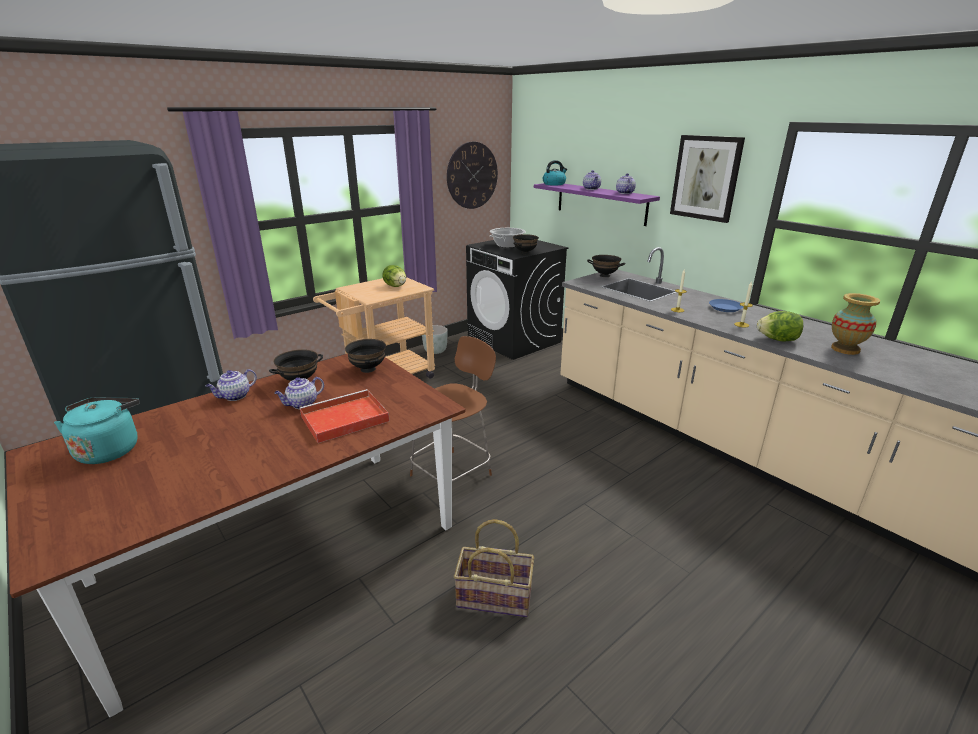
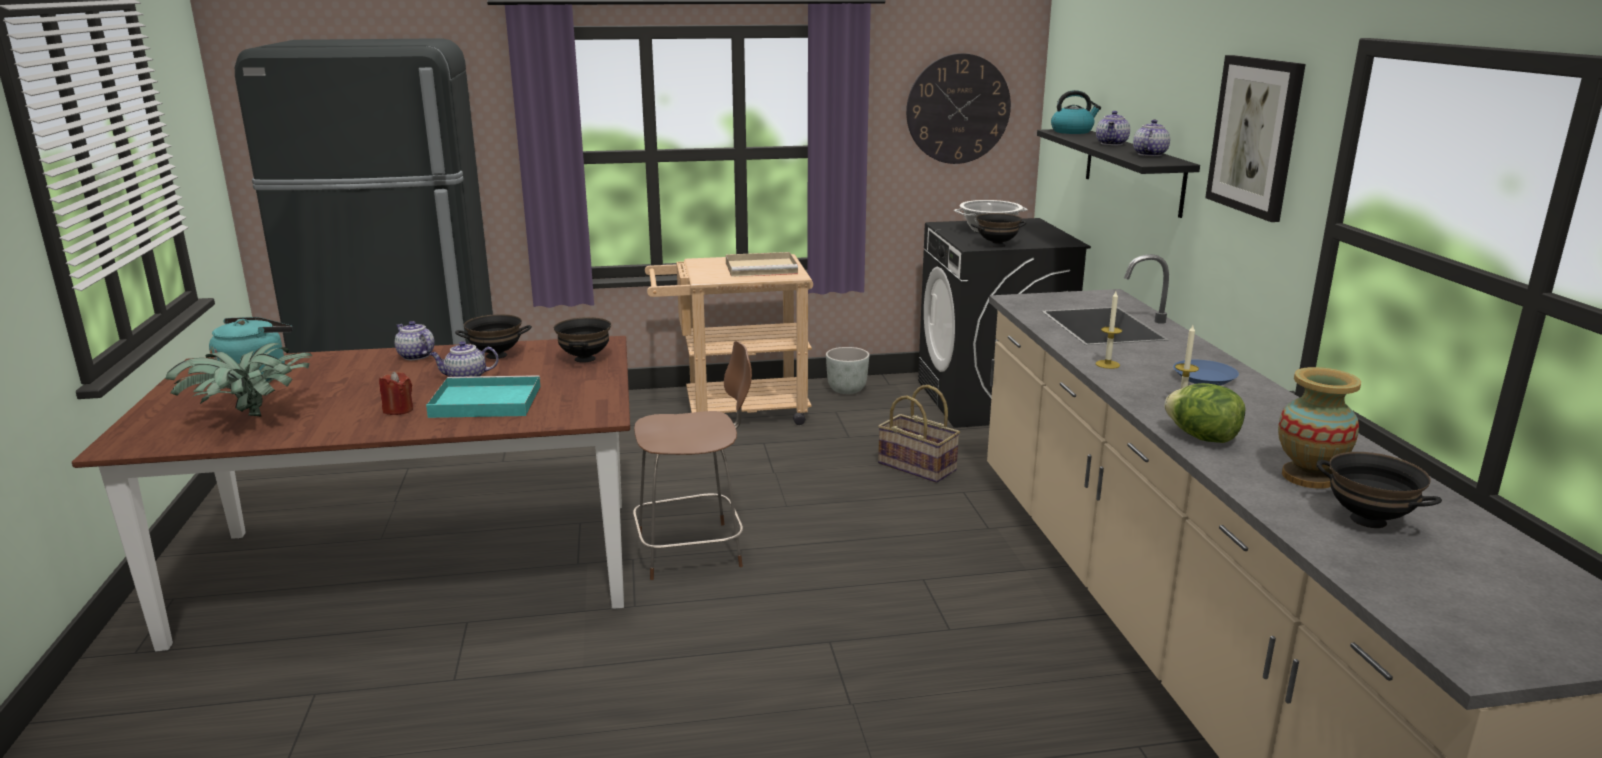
camera: 30 degrees right, 5 degrees down
(157, 487) = (251, 417): none -> potted plant
(235, 396) = (415, 356): teapot -> teapot turned 60 degrees clockwise
(285, 443) = (398, 410): none -> red candle
(343, 419) = (483, 402): red tray -> turquoise tray
(395, 286) = (762, 268): lettuce -> beige tray
(495, 596) = (589, 697): basket -> basket (918, 466)
(600, 203) = (1133, 170): purple shelf -> black shelf
(605, 275) = (1081, 297): black bowl -> black bowl (1369, 520)

